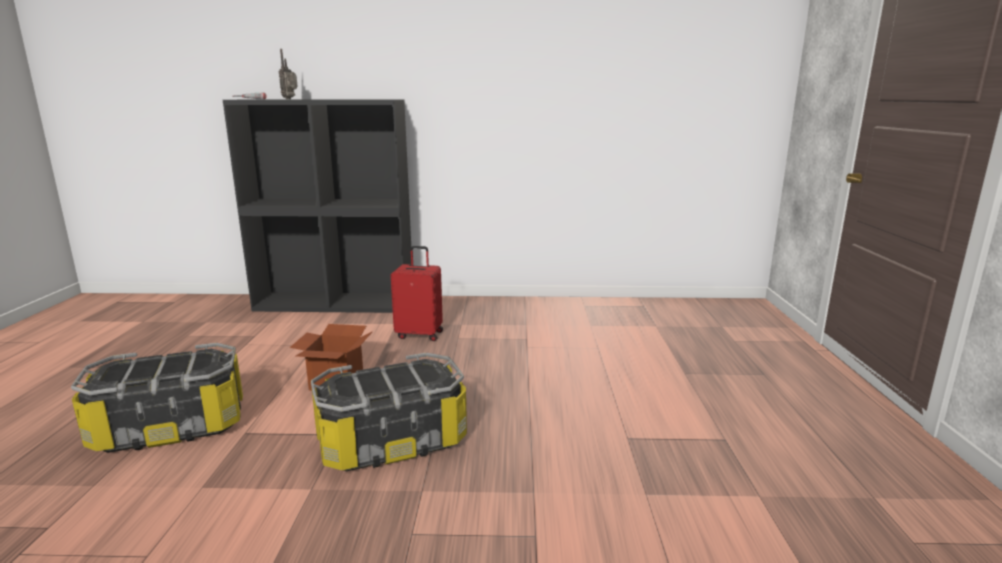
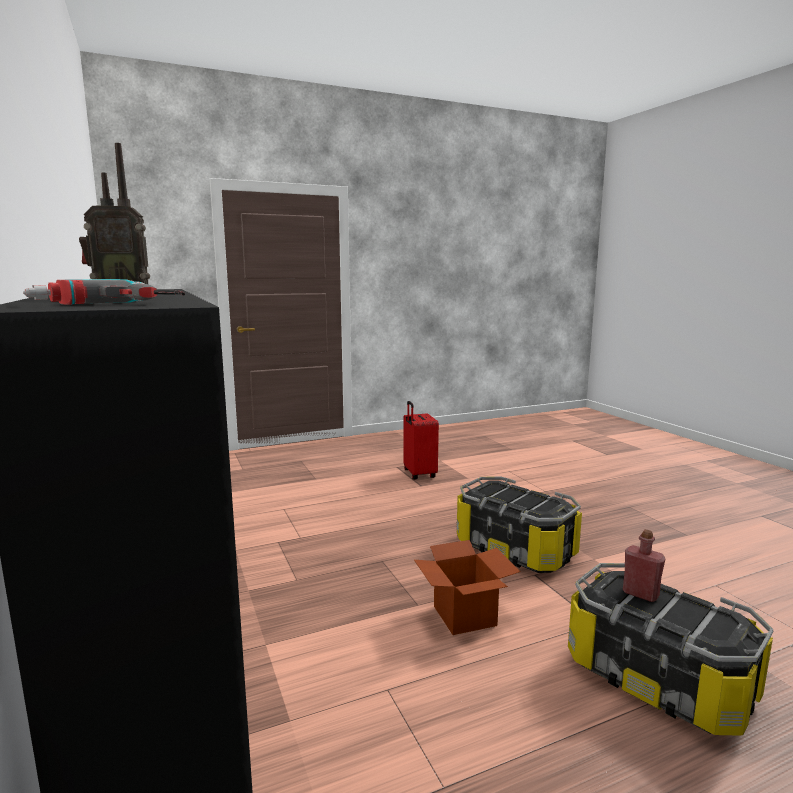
camera: 115 degrees left, 5 degrees down
(184, 365) = (640, 594): none -> red bottle
(420, 334) = (298, 609): red suitcase -> red suitcase (418, 474)

